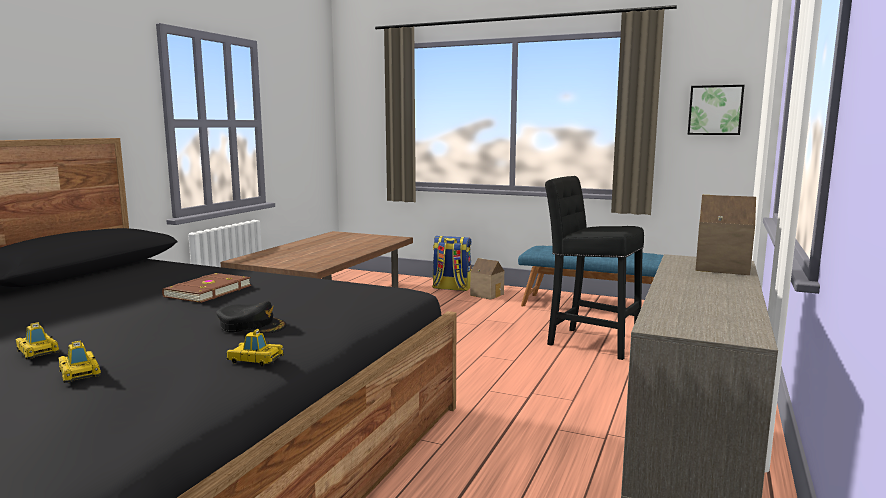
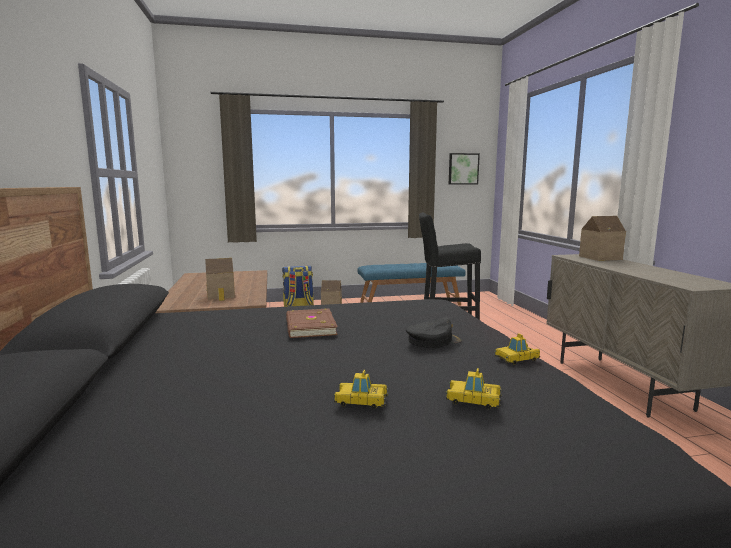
camera: 35 degrees left, 0 degrees up
(303, 257) = (221, 296): none -> toy house

